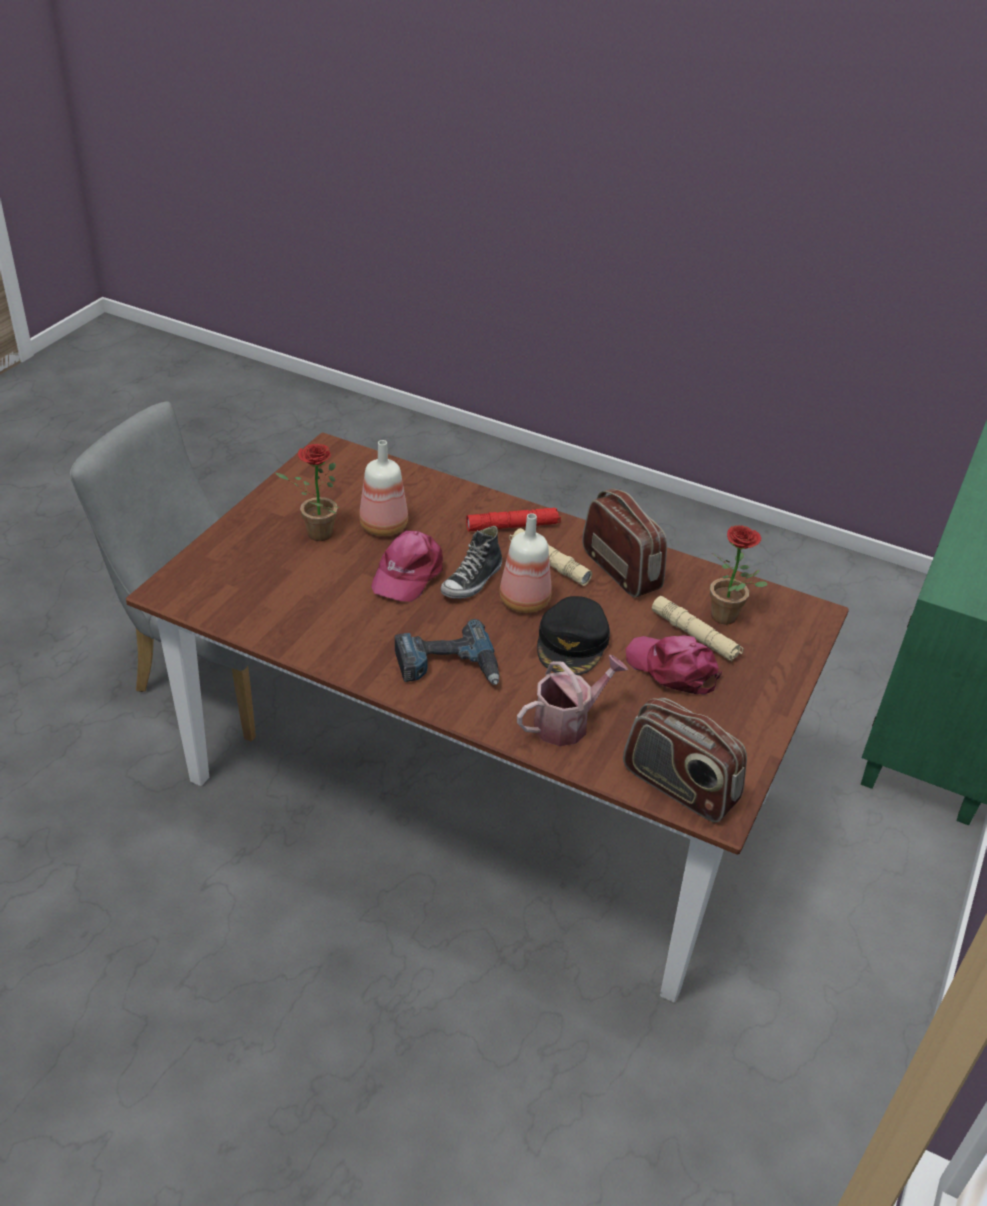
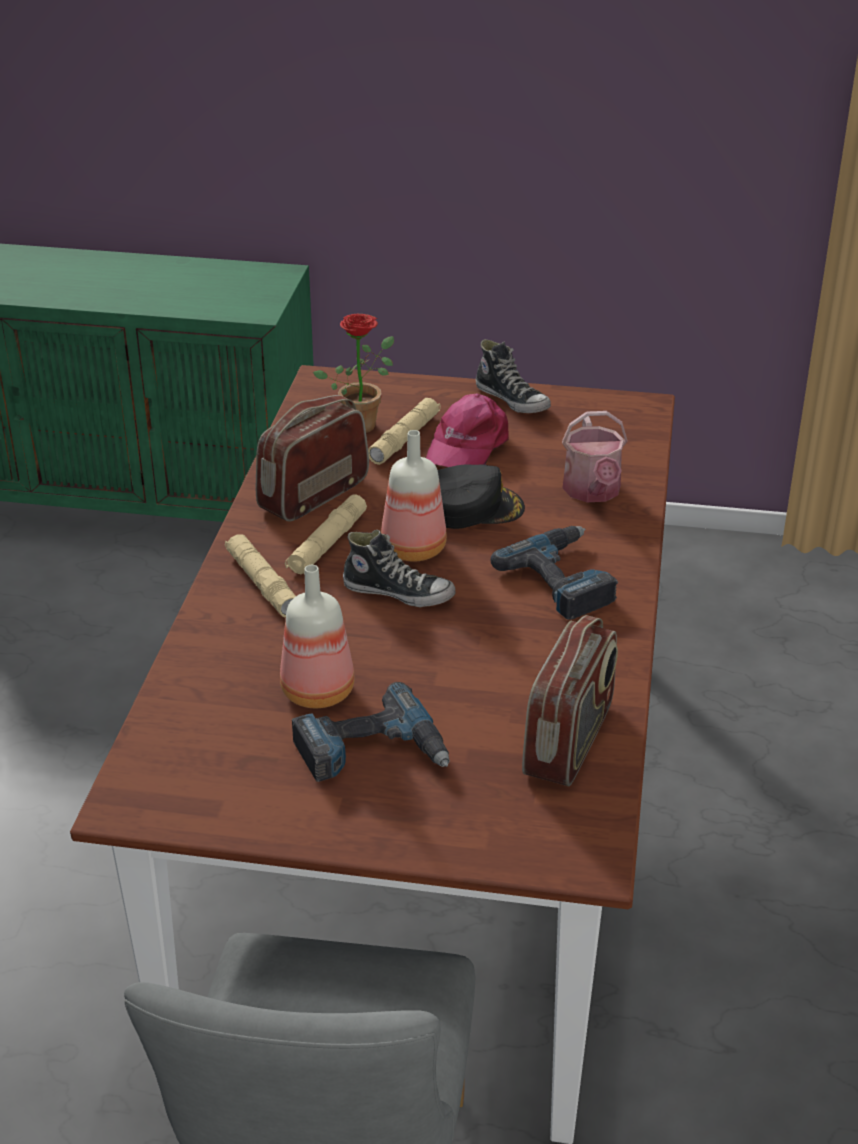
camera: 105 degrees left, 5 degrees down
(314, 534) = (371, 752): potted plant -> power drill
(407, 573) = (413, 646): pink cap -> none
(513, 526) = (262, 583): red flashlight -> beige flashlight
(567, 722) = (593, 492): watering can -> watering can turned 135 degrees counterclockwise
(678, 787) = (629, 426): radio -> radio (569, 741)
(751, 721) = (513, 400): none -> shoe

